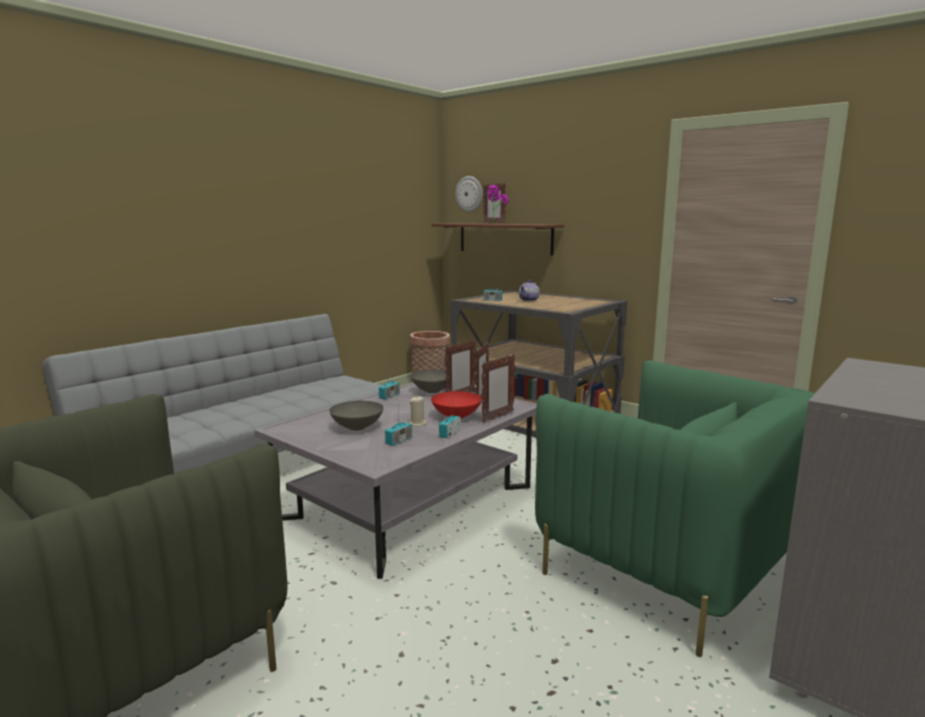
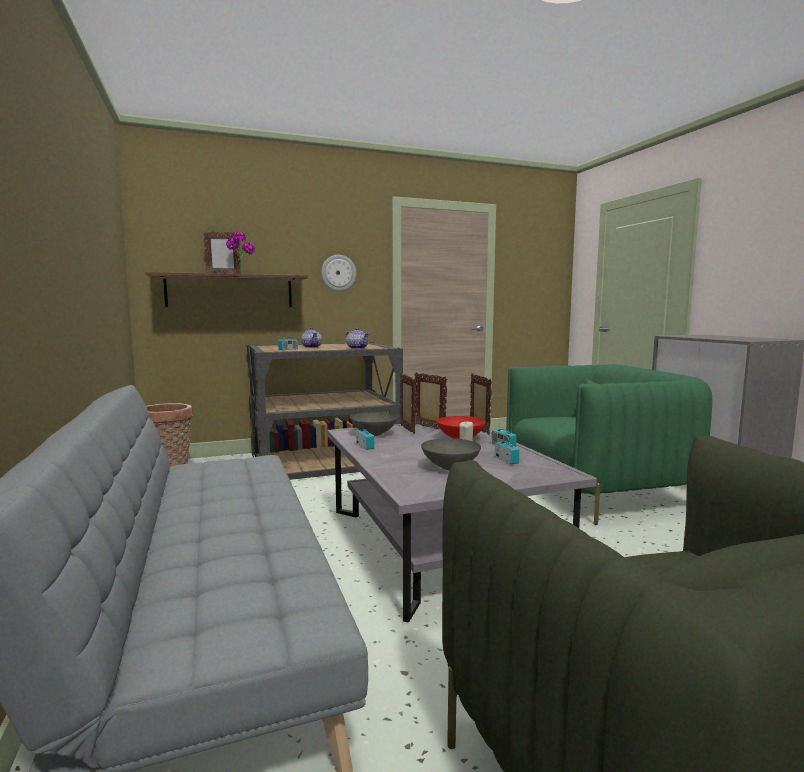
camera: 60 degrees left, 5 degrees down
(469, 194) = (174, 241): wall clock -> wall clock (338, 273)
(539, 307) = (357, 348): none -> teapot

